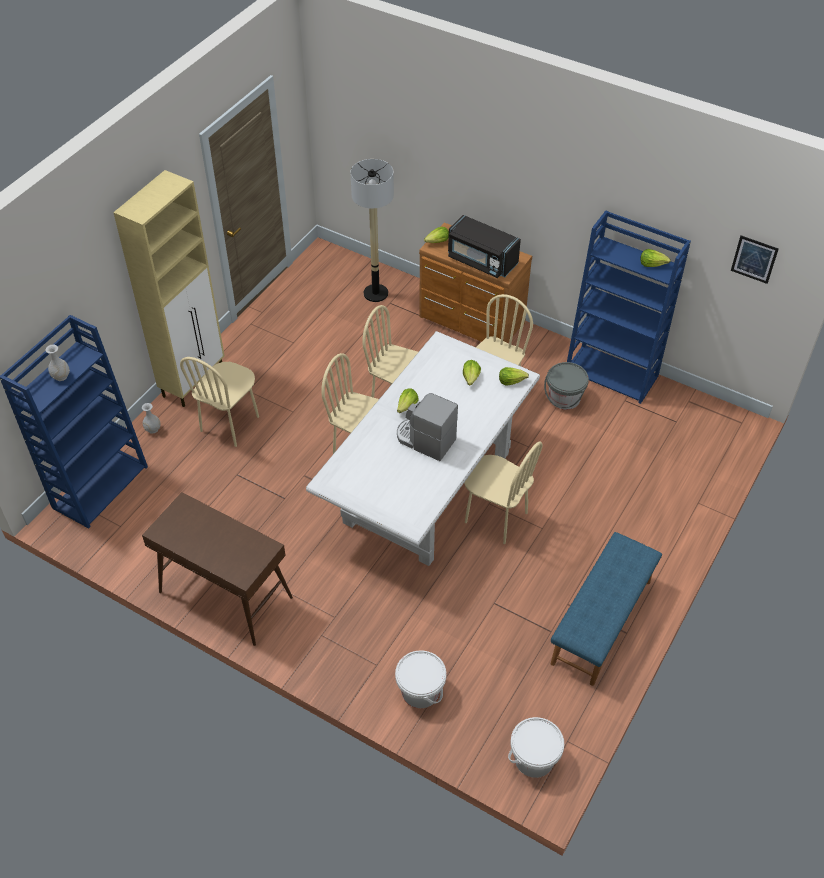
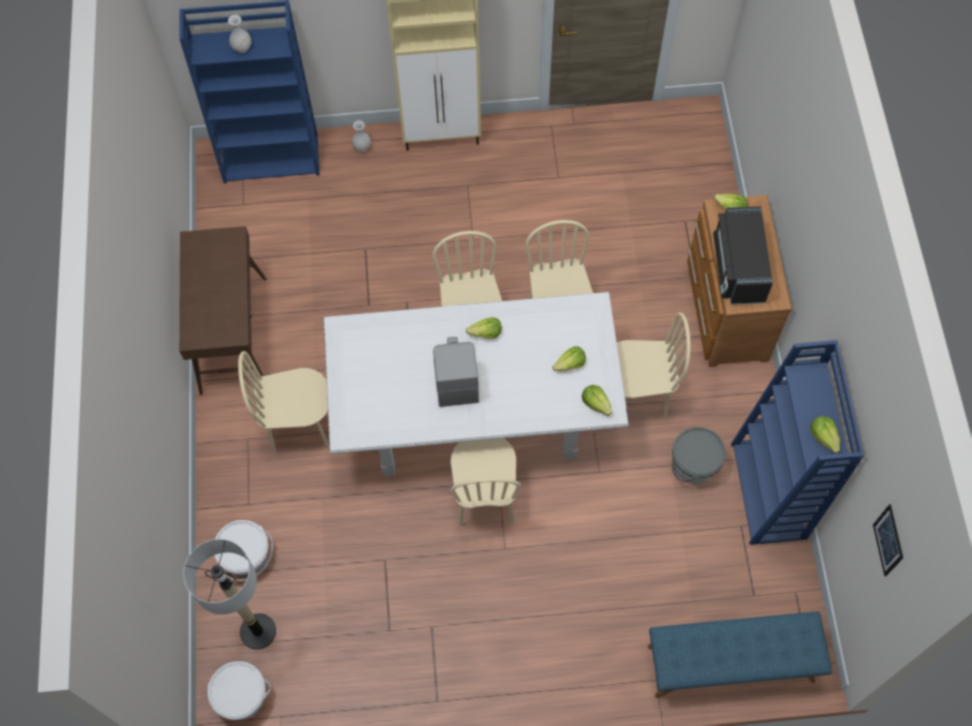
camera: 55 degrees right, 15 degrees up
(230, 424) = (417, 201): beige chair -> beige chair (298, 426)
(375, 293) = (686, 199): floor lamp -> floor lamp (258, 632)
(602, 622) = (433, 671): blue bench -> blue bench (730, 664)

